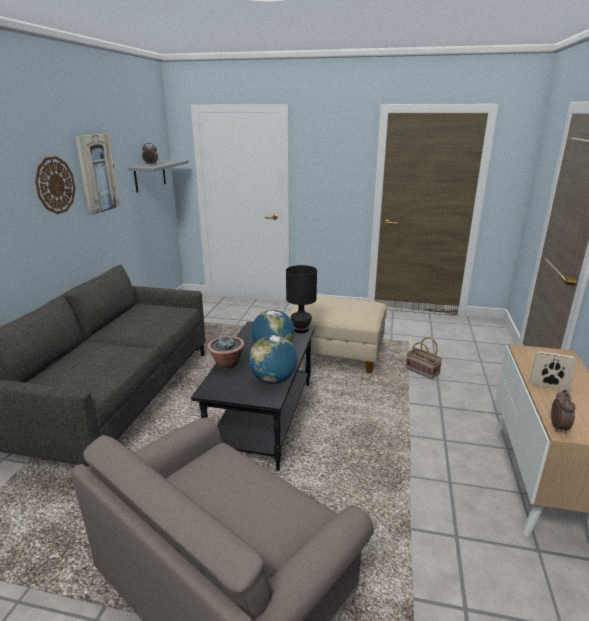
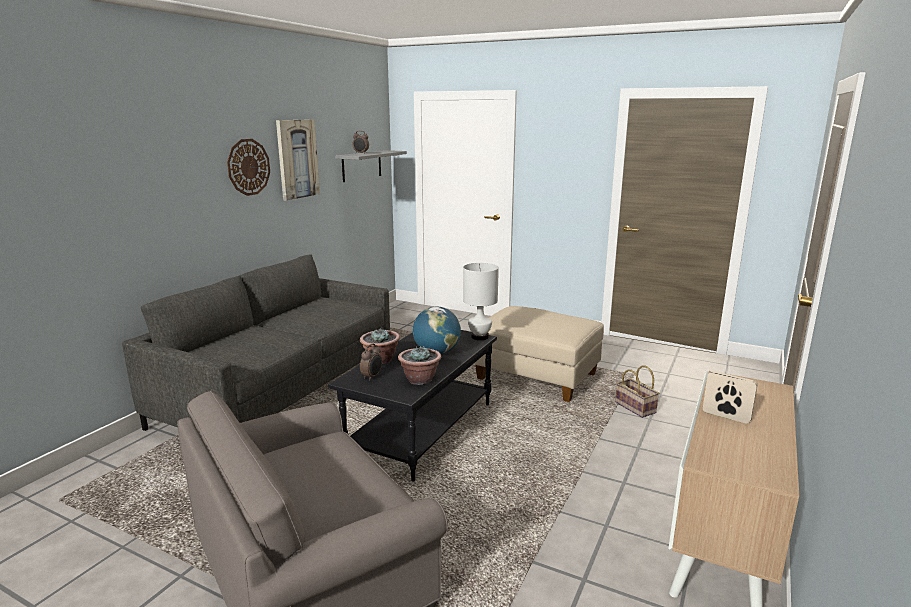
camera: 15 degrees right, 5 degrees down
(273, 380) = (420, 380): globe -> potted plant
(301, 329) = (480, 337): black table lamp -> white table lamp
(559, 427) = (704, 456): alarm clock -> alarm clock (372, 377)

